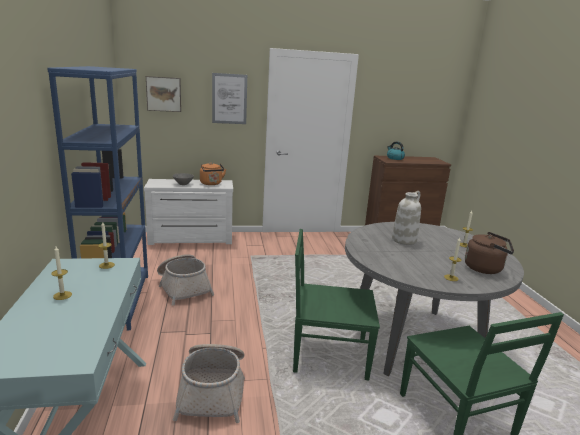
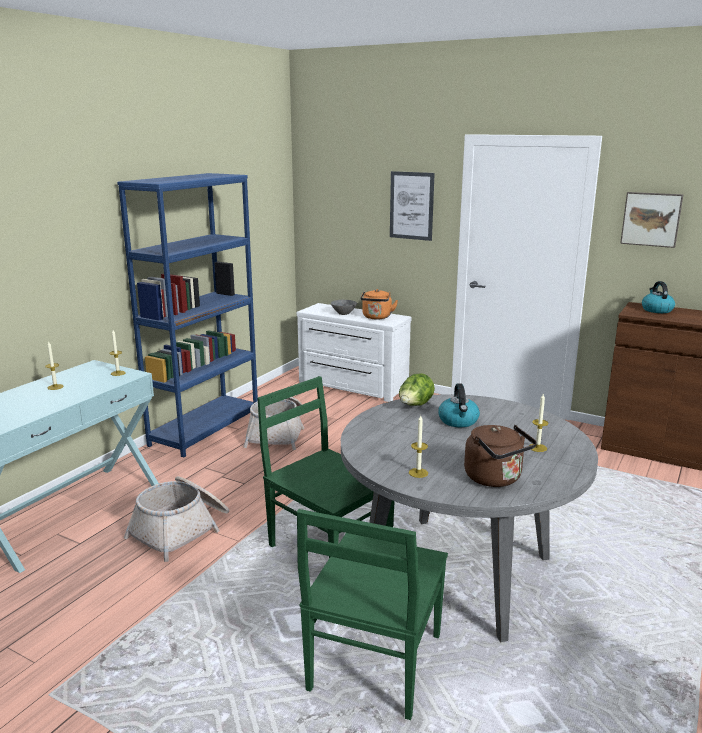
camera: 40 degrees right, 0 degrees up
(164, 94) = (337, 199): picture -> picture (651, 219)
(366, 236) = (415, 406): none -> lettuce
(404, 240) = (458, 421): white vase -> kettle

